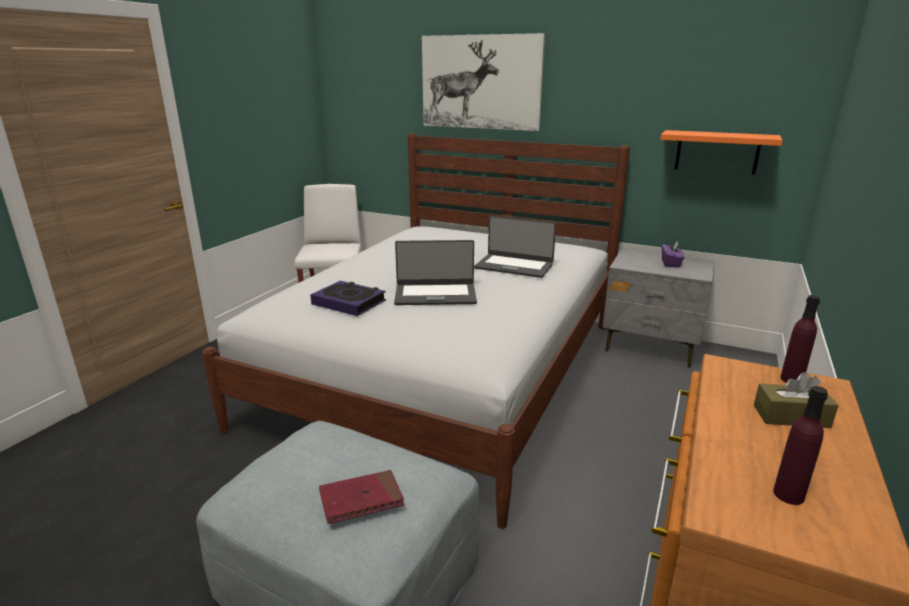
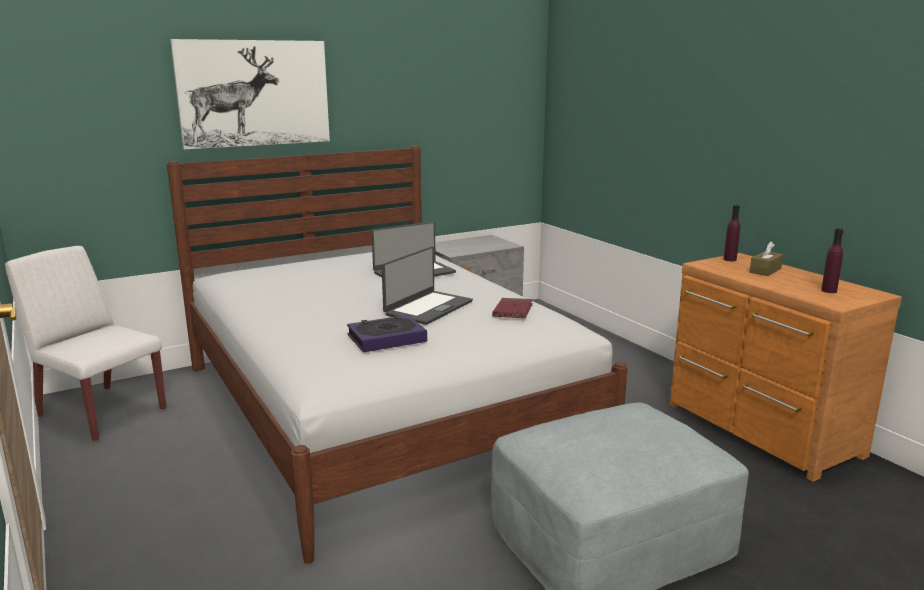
camera: 55 degrees left, 5 degrees down
(361, 499) = (657, 432): red book -> red book (513, 311)
(671, 263) = (476, 243): purple tissue box -> none
(717, 152) = (478, 143): orange shelf -> none

